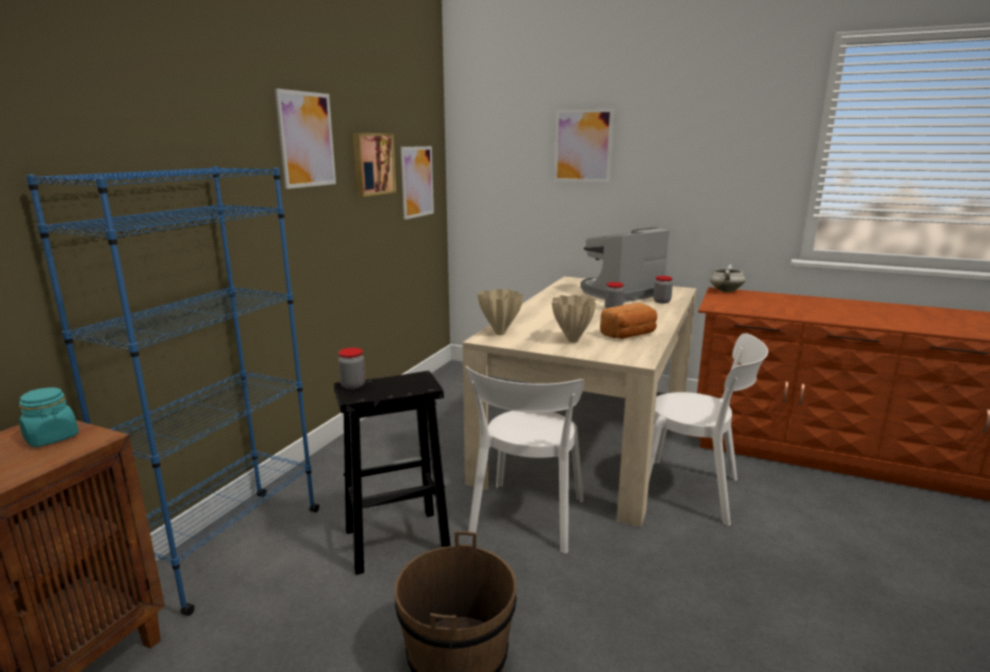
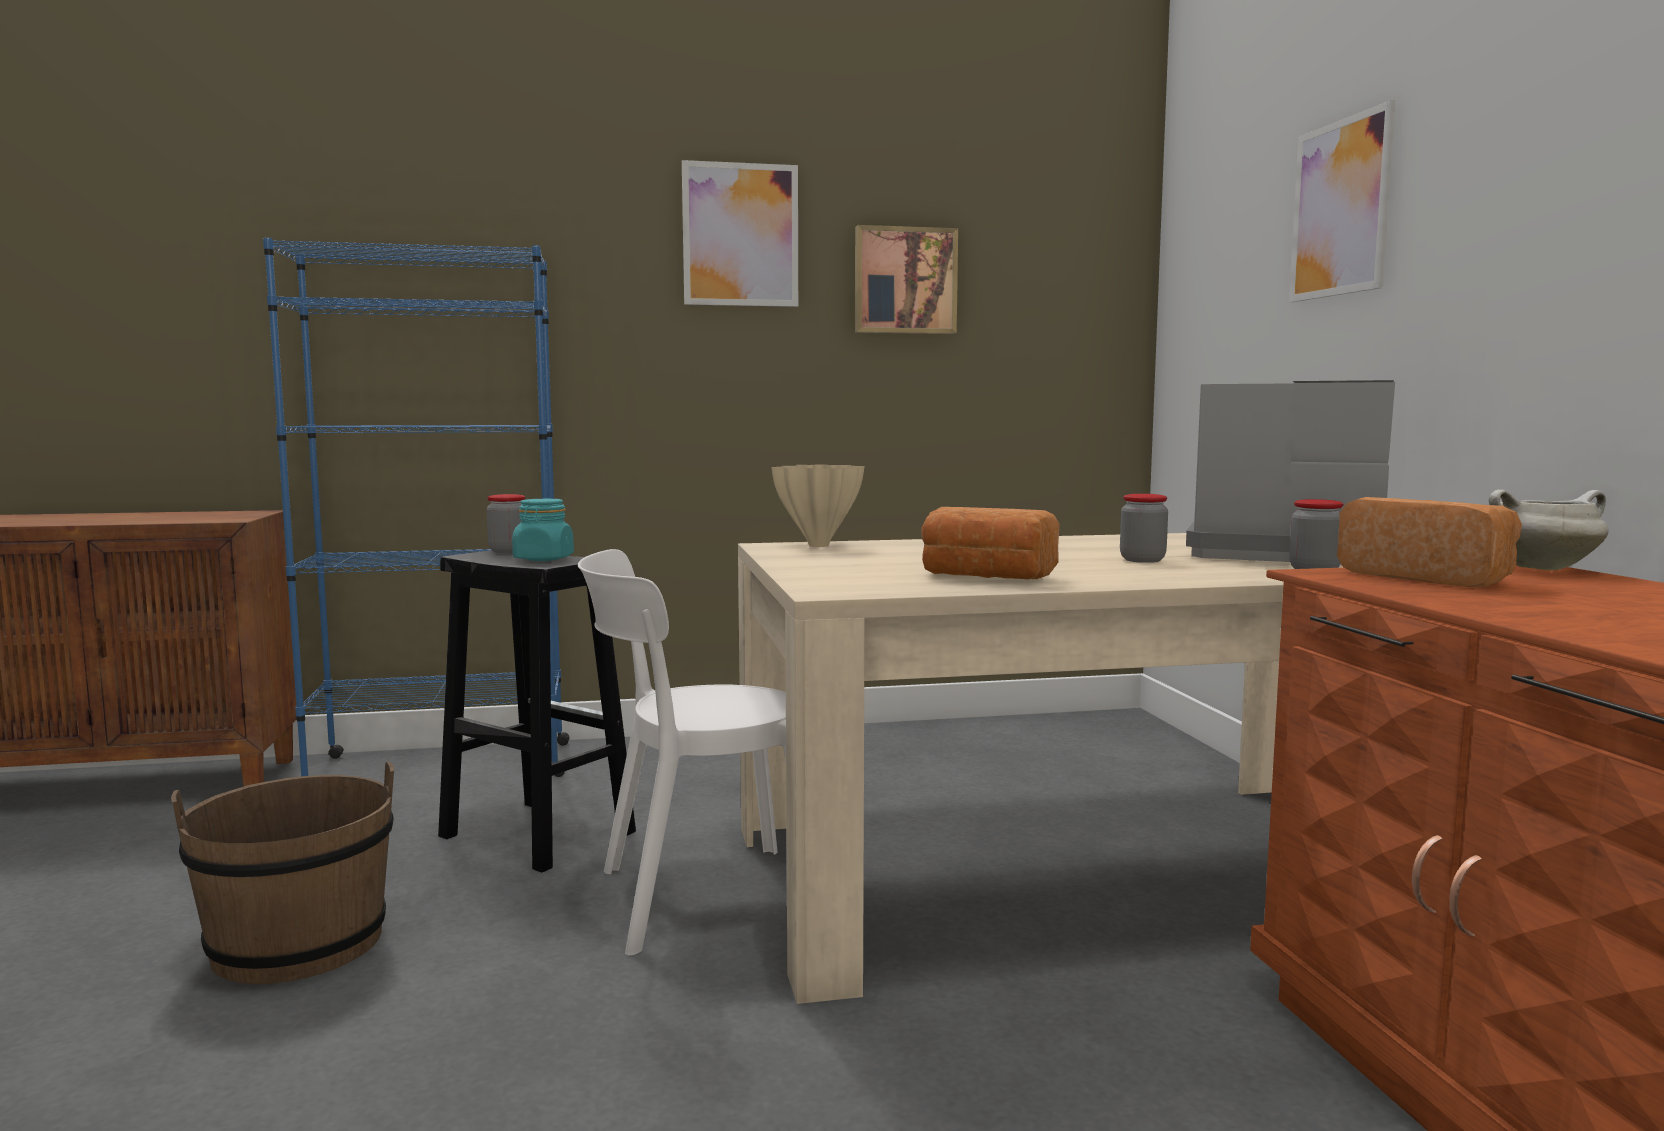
camera: 55 degrees right, 10 degrees down
(52, 438) = (224, 516): turquoise jar -> turquoise jar (543, 559)
(417, 182) = (1043, 323): picture -> none
(572, 340) = (864, 565): beige vase -> none
(694, 492) = (1037, 1036): white chair -> none
(733, 303) = (1429, 577): none -> bread

